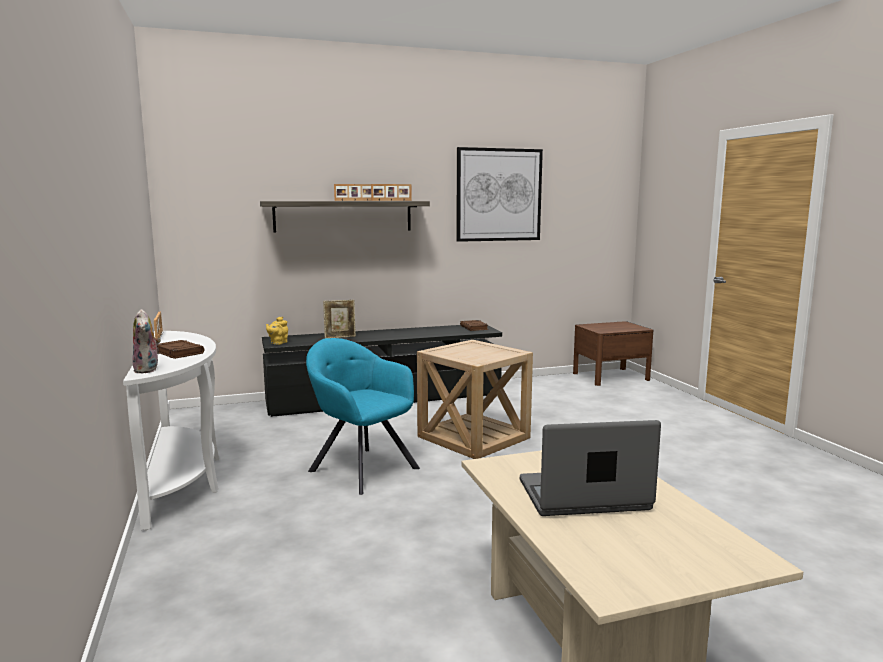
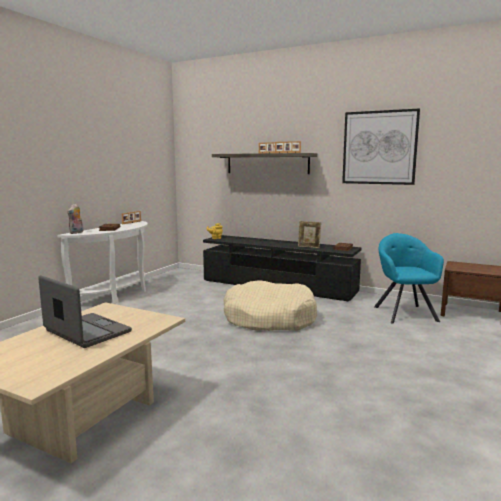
camera: 45 degrees right, 0 degrees up
(340, 337) = (251, 241): picture frame -> picture frame (309, 247)
(361, 468) = (182, 313): turquoise armchair -> turquoise armchair (404, 313)
(473, 437) = (269, 318): beige side table -> beige dog bed

